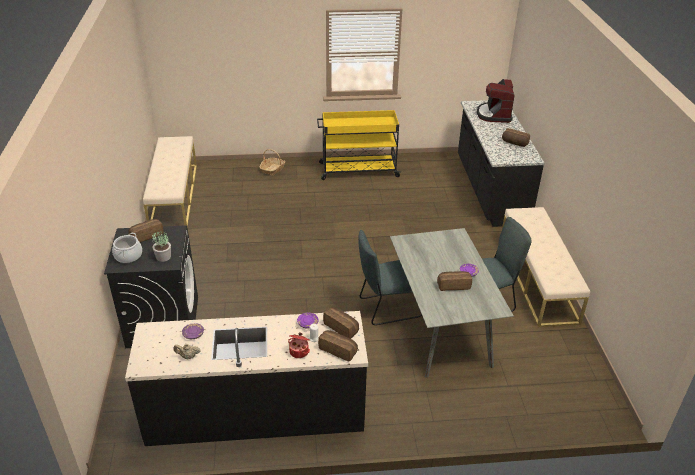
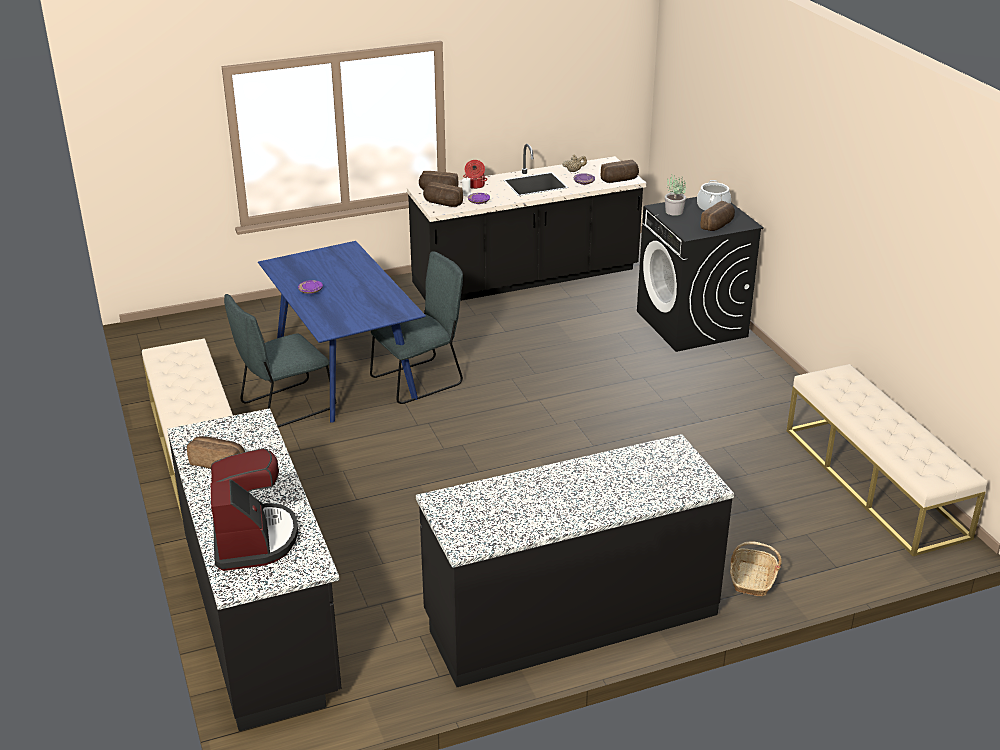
camera: 165 degrees right, 5 degrees down
(357, 170) = (570, 616): yellow cart -> black counter
(439, 327) = (346, 371): grey dining table -> blue dining table
(453, 285) = (329, 276): bread -> bread (620, 180)

